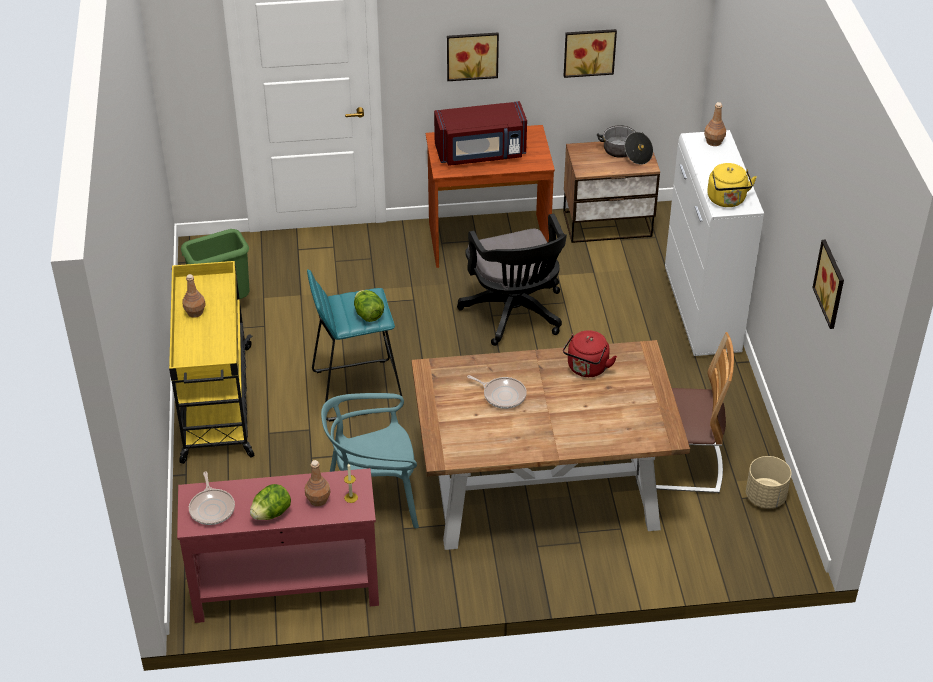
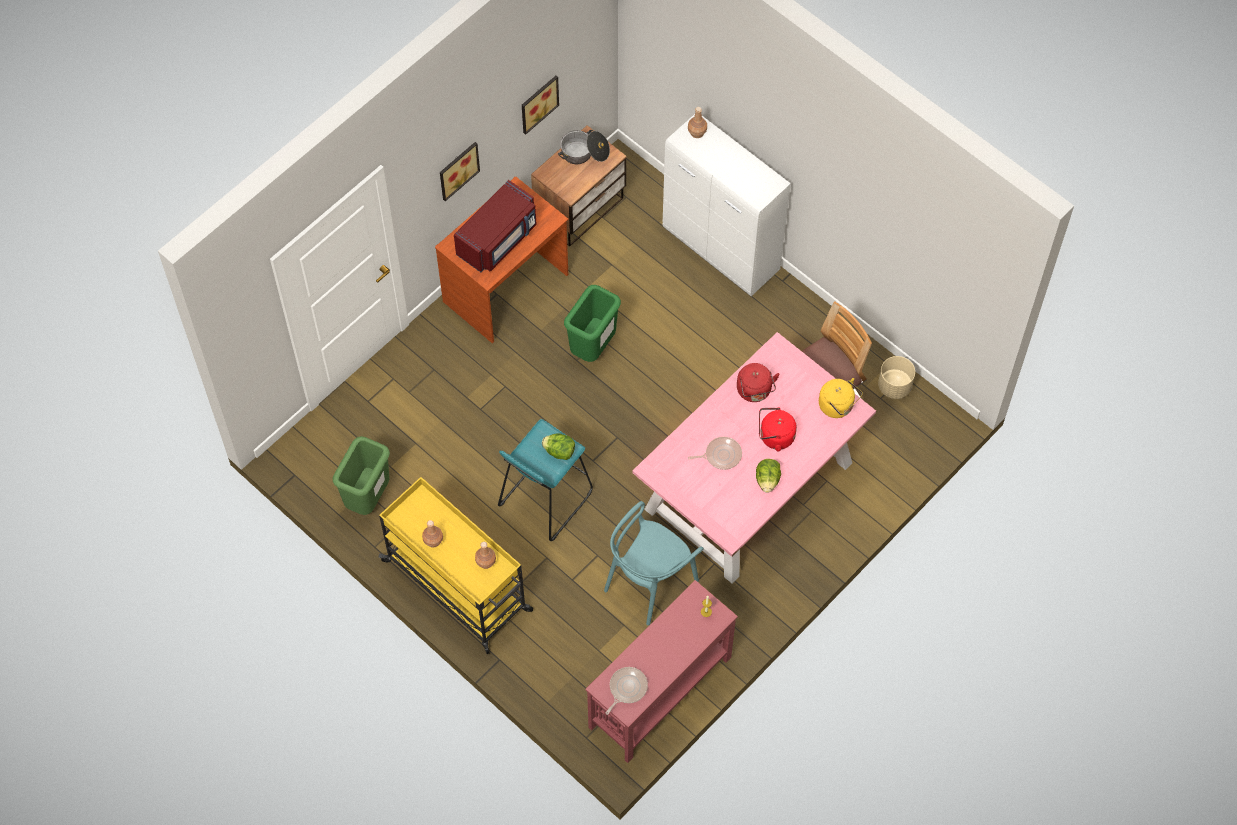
camera: 40 degrees left, 20 degrees up
(212, 508) = (626, 688): frying pan -> frying pan turned 90 degrees counterclockwise
(271, 513) = (668, 662): lettuce -> lettuce (767, 480)
(318, 500) = (687, 629): brown bottle -> brown bottle (486, 562)
(515, 315) = (593, 348): black office chair -> green trash can
(543, 487) = (749, 485): brown dining table -> pink dining table
(567, 411) = (774, 437): none -> red kettle
(727, 200) = (756, 188): yellow kettle -> yellow kettle (838, 406)
(832, 283) = (926, 246): picture -> none

